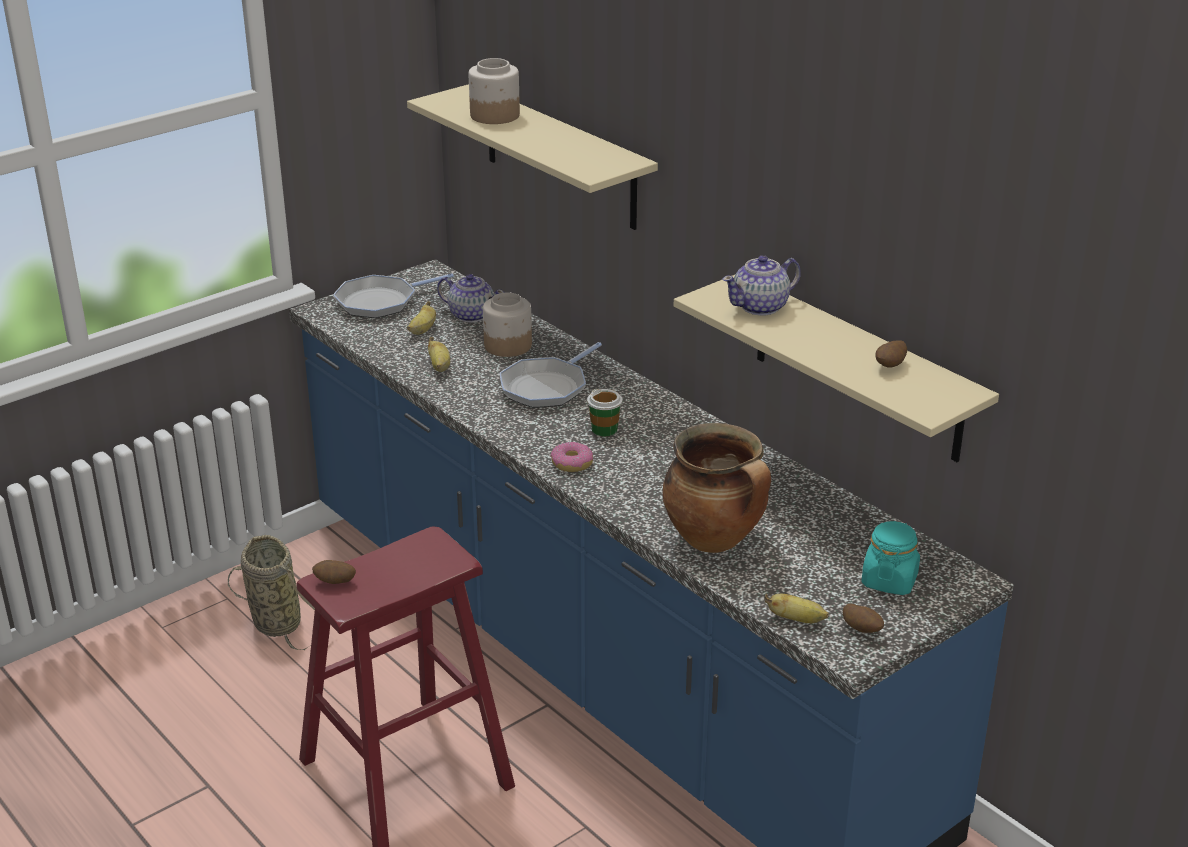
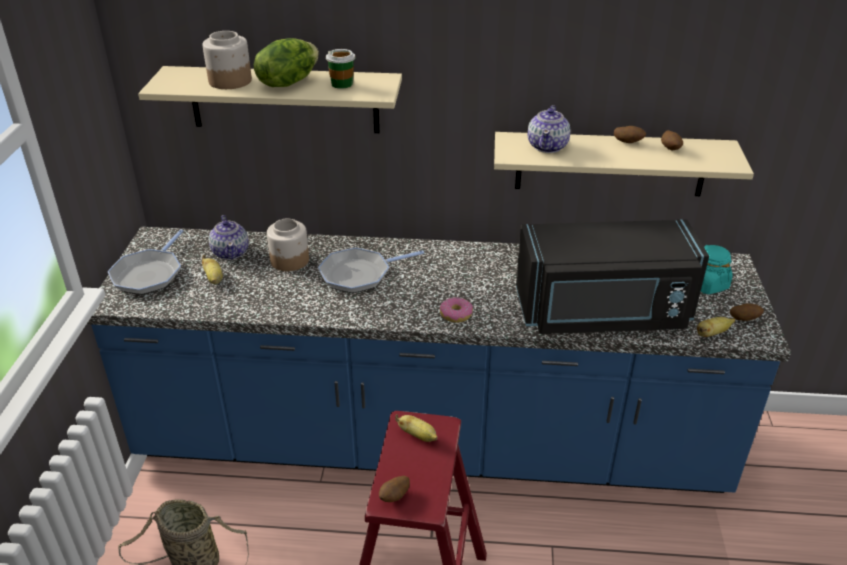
camera: 45 degrees left, 5 degrees up
(439, 367) = (268, 298): banana -> banana (418, 436)
(471, 315) = (231, 252): teapot -> teapot turned 90 degrees clockwise
(539, 134) = (288, 82): none -> lettuce
(547, 387) = (359, 274): frying pan -> frying pan turned 75 degrees clockwise
(604, 429) = (437, 282): cup -> cup (342, 84)
(716, 540) = (603, 313): cooking pot -> black microwave
(857, 340) = (628, 142): none -> potato

